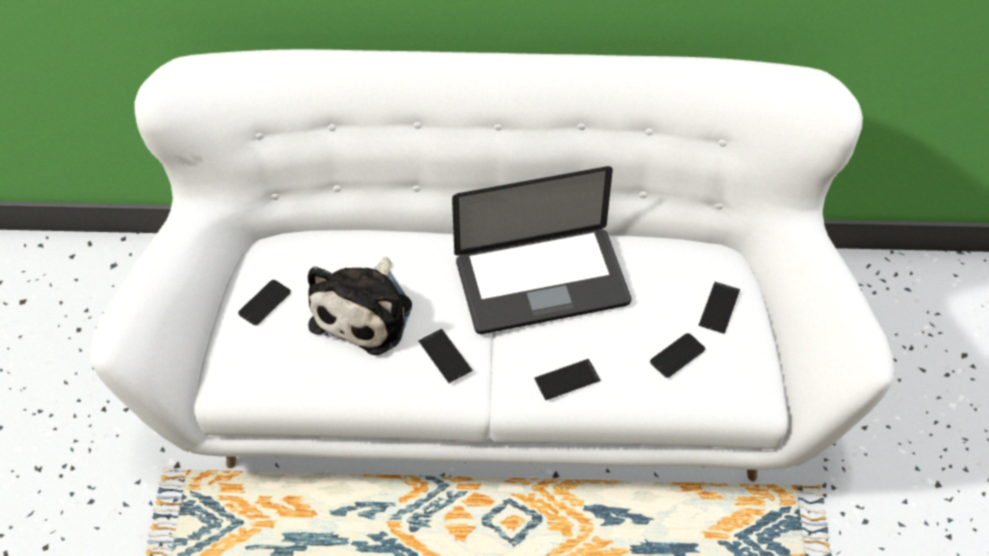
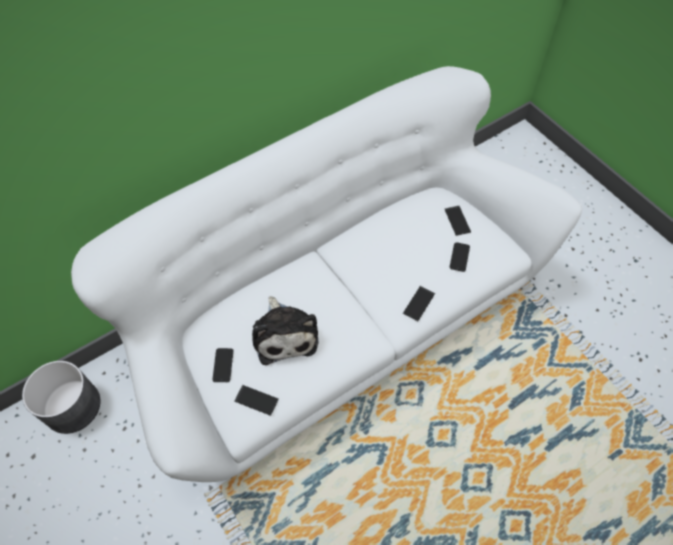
camera: 35 degrees left, 5 degrees up
(104, 272) = (72, 406): none -> grey planter
(445, 356) = (348, 331): phone -> phone (256, 400)
(542, 282) = (363, 260): laptop -> none

